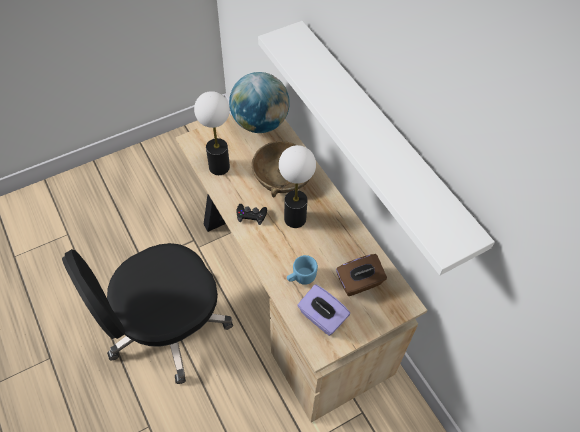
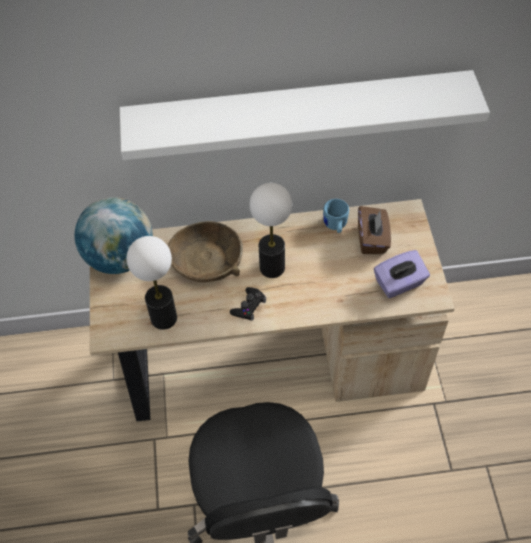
camera: 65 degrees left, 0 degrees up
(300, 277) = (347, 286): blue mug -> blue mug (335, 226)

